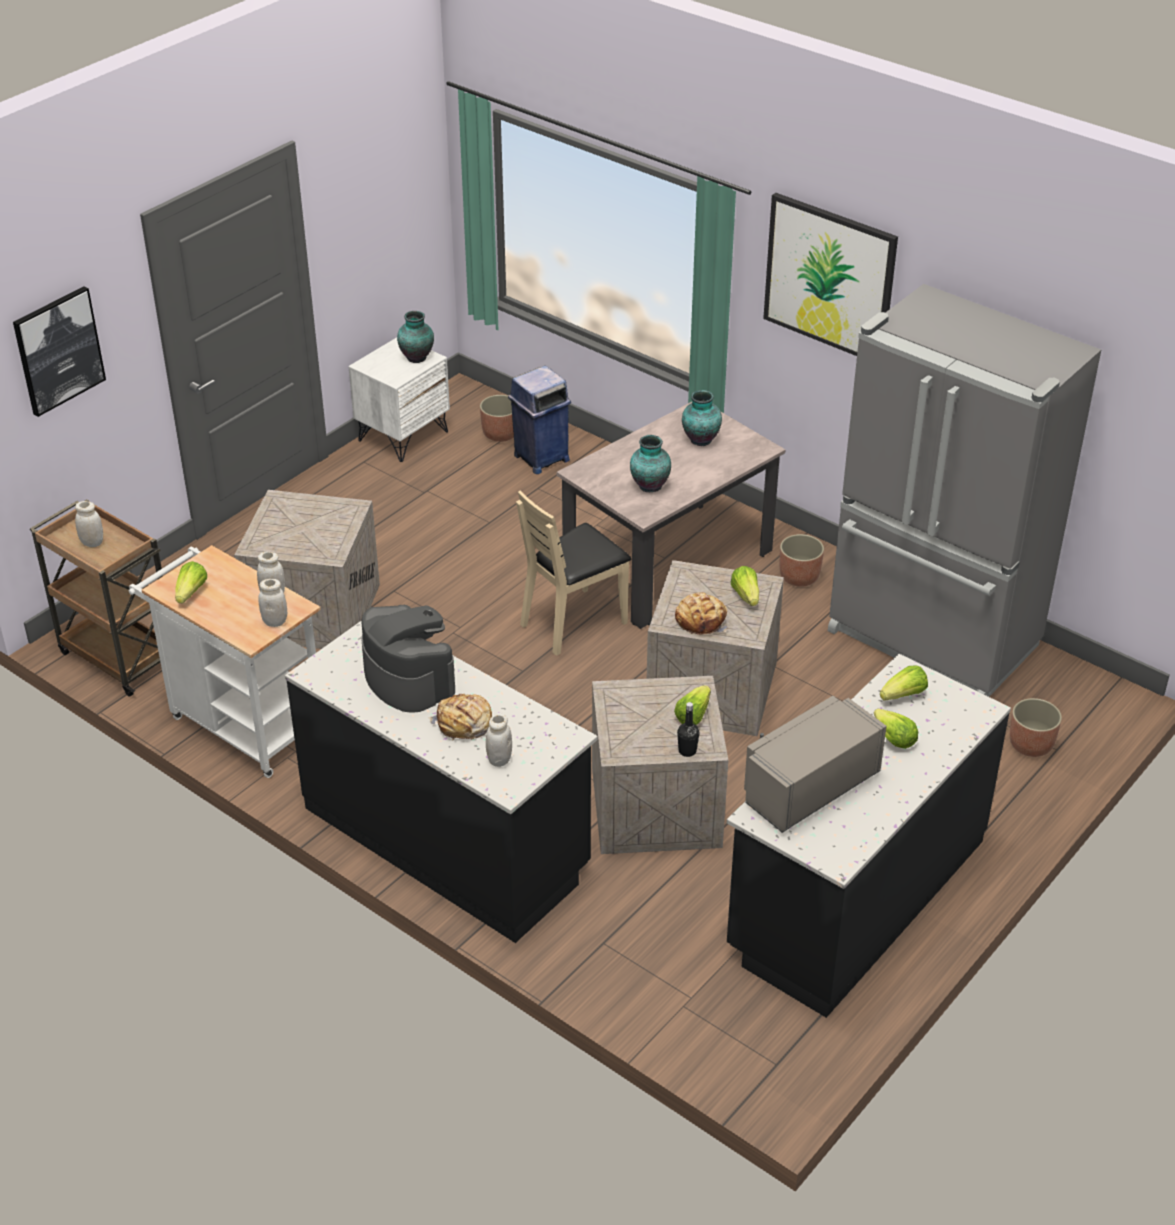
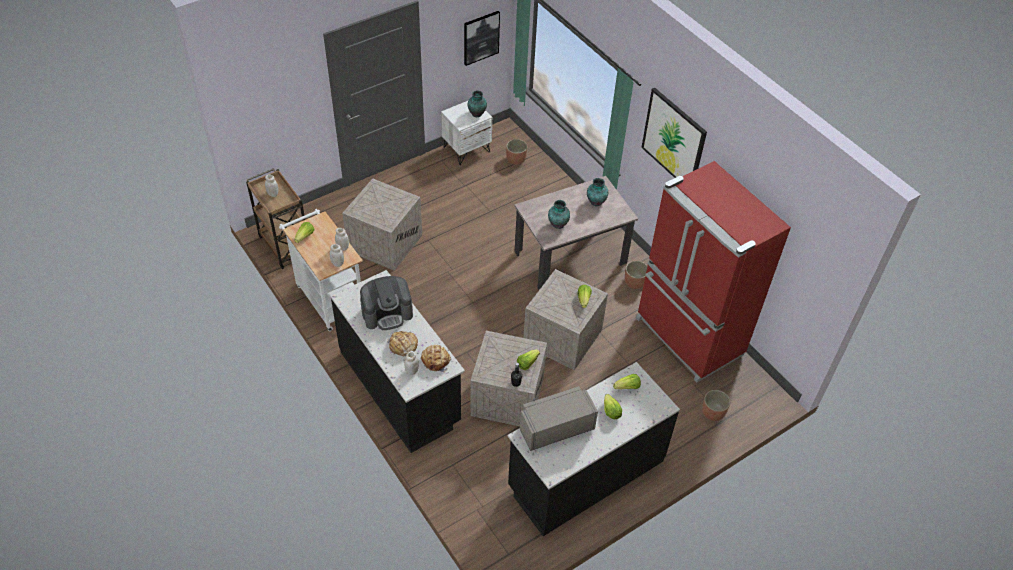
camera: 15 degrees right, 10 degrees up
(58, 350) = (271, 96): picture -> picture (481, 37)
(408, 678) = (387, 313): coffee machine -> coffee machine turned 90 degrees clockwise
(540, 458) = (530, 179): blue trash can -> none
(573, 622) = (509, 280): beige chair -> none
(701, 620) = (554, 308): bread -> bread (436, 360)
(932, 641) = (688, 338): grey fridge -> red fridge

